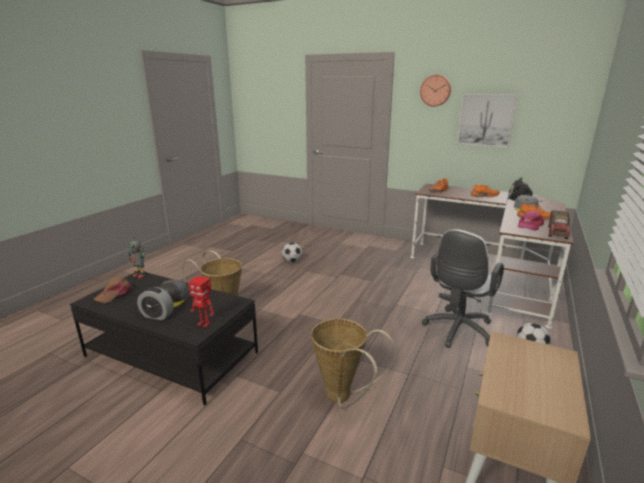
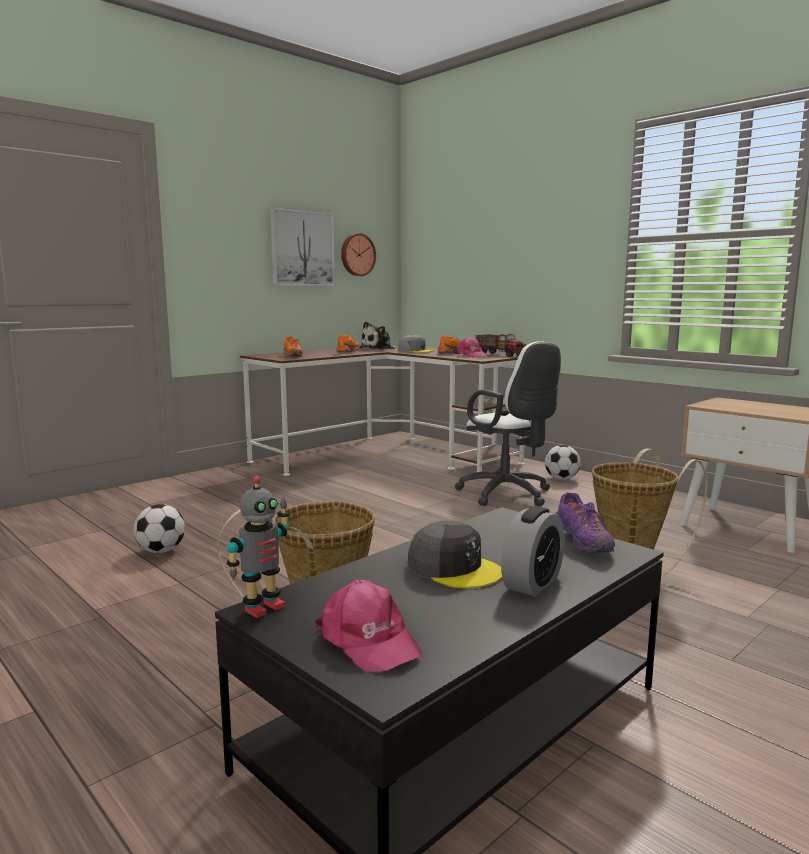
camera: 70 degrees left, 10 degrees down
(114, 294) = (368, 640): brown cap -> pink cap
(204, 323) = (582, 543): toy robot -> purple shoe
(435, 90) = (231, 200): wall clock -> wall clock (357, 255)

